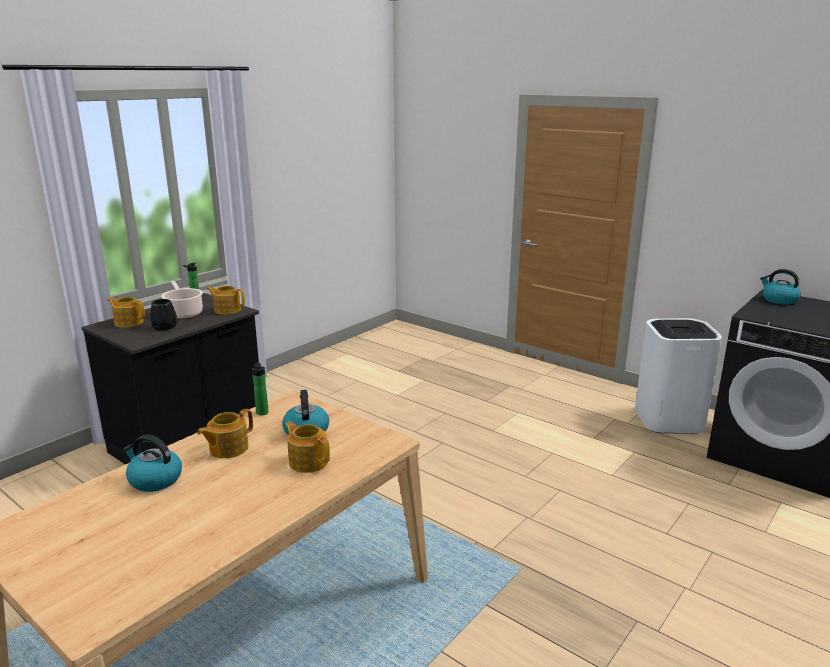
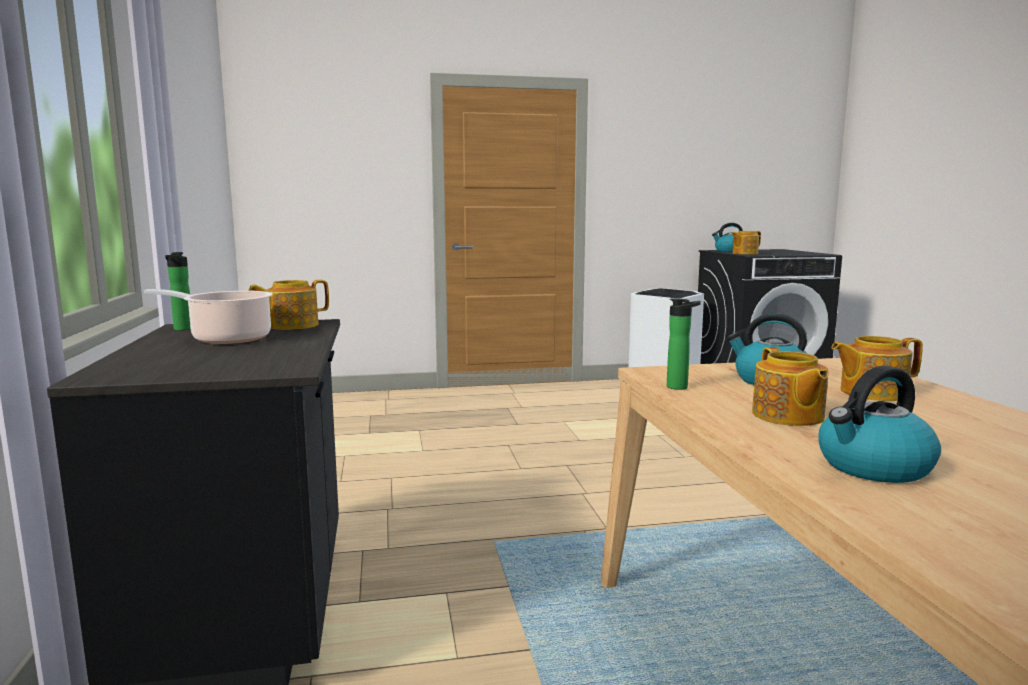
camera: 50 degrees left, 10 degrees down
(128, 322) = (155, 362): teapot -> teapot (744, 253)
(164, 327) = (260, 351): black vase -> none

